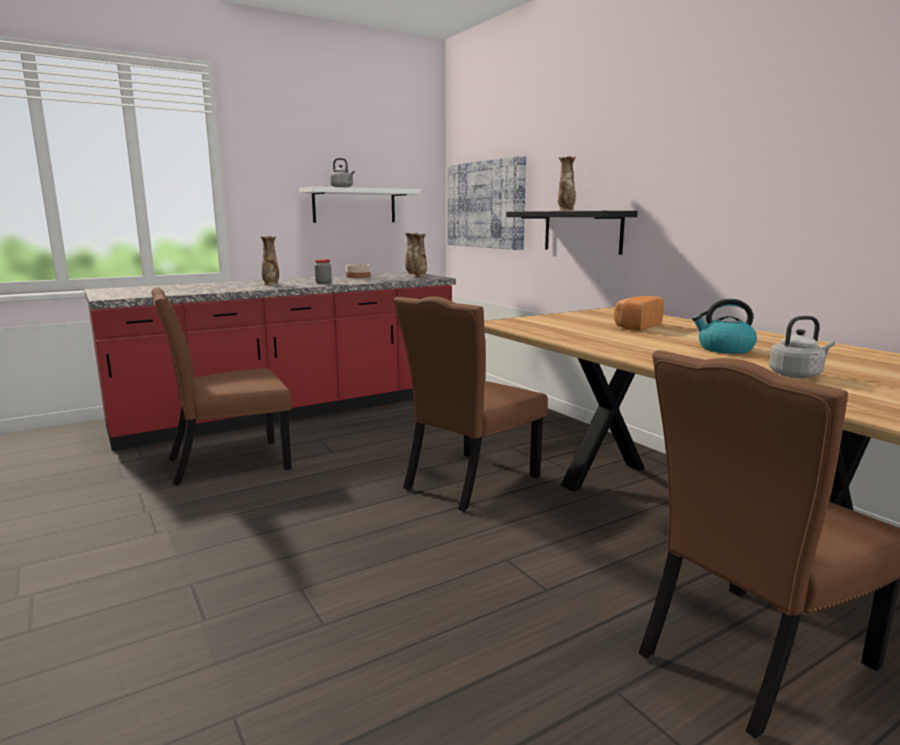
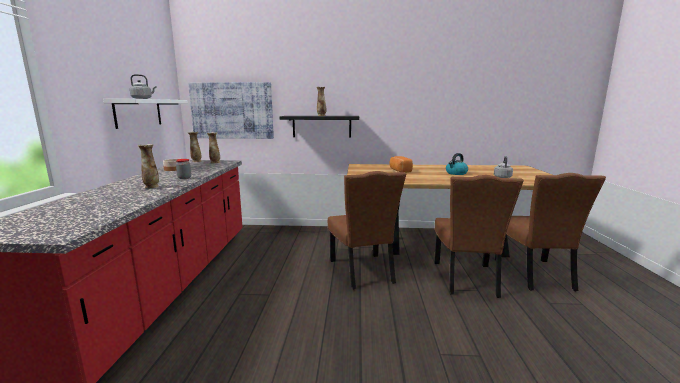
camera: 55 degrees left, 0 degrees up
(231, 462) = (225, 339): brown chair -> brown chair (466, 278)

